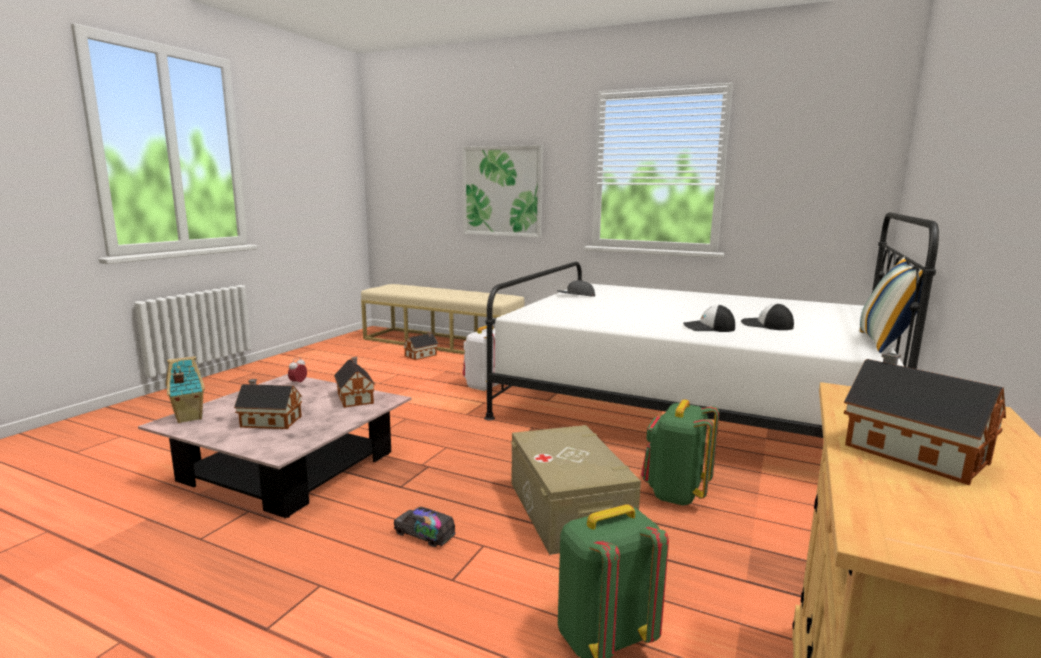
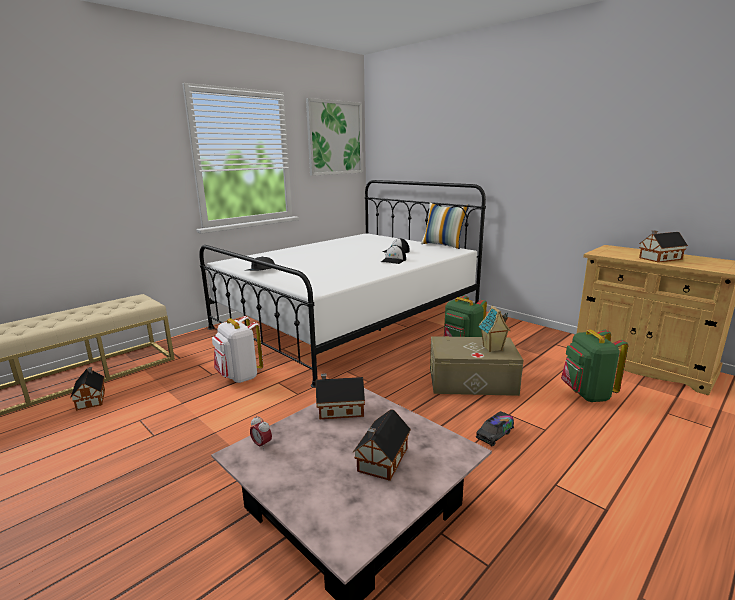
camera: 70 degrees left, 5 degrees up
(188, 418) = (338, 529): toy house -> toy house (492, 348)
(502, 191) = (88, 185): picture -> picture (335, 138)

